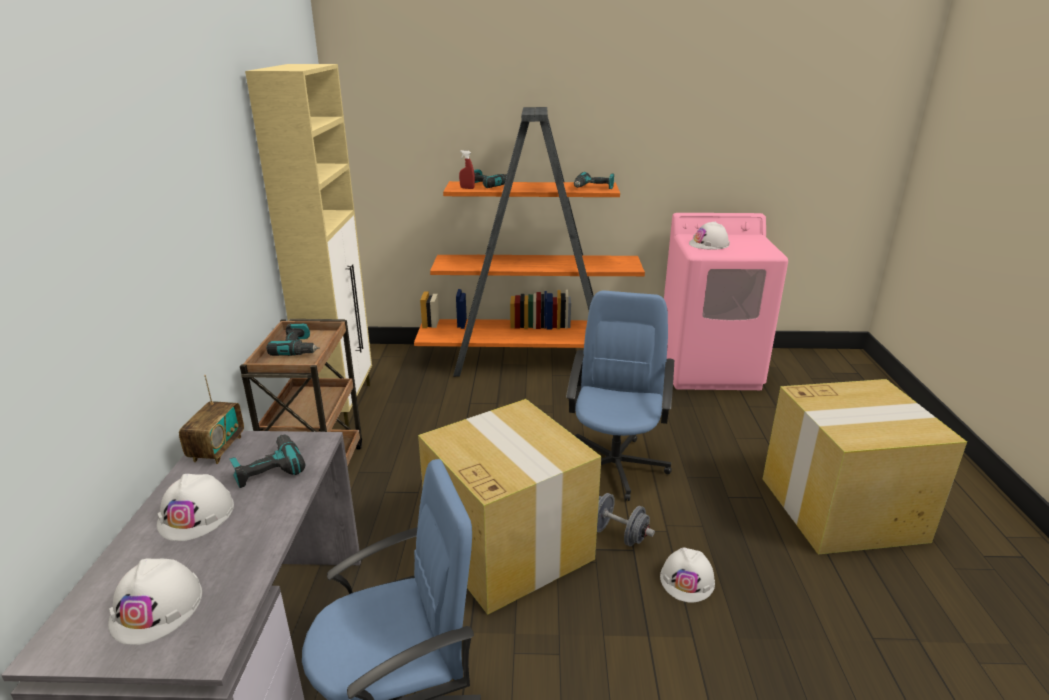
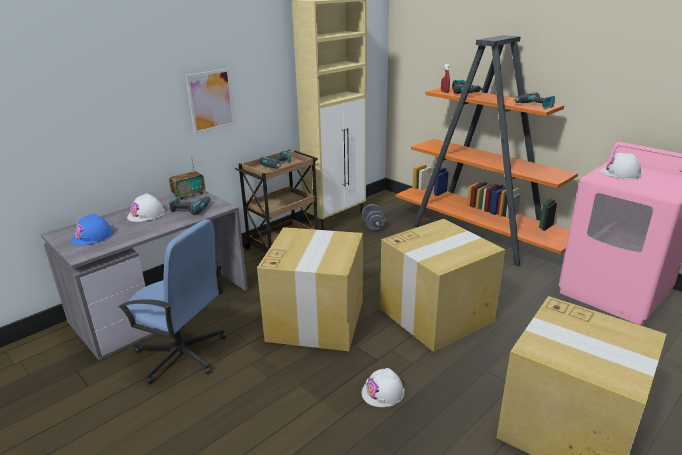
camera: 45 degrees right, 0 degrees up
(157, 607) = (92, 236): white hard hat -> blue hard hat
(189, 265) = (211, 100): none -> picture
(615, 465) = (437, 314): blue office chair -> cardboard box
(617, 534) = (380, 348): grey dumbbell -> grey dumbbell (373, 225)

